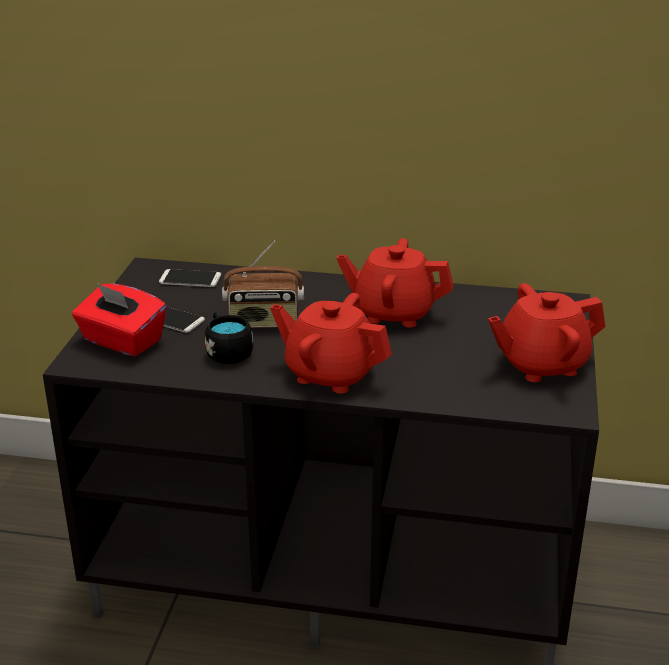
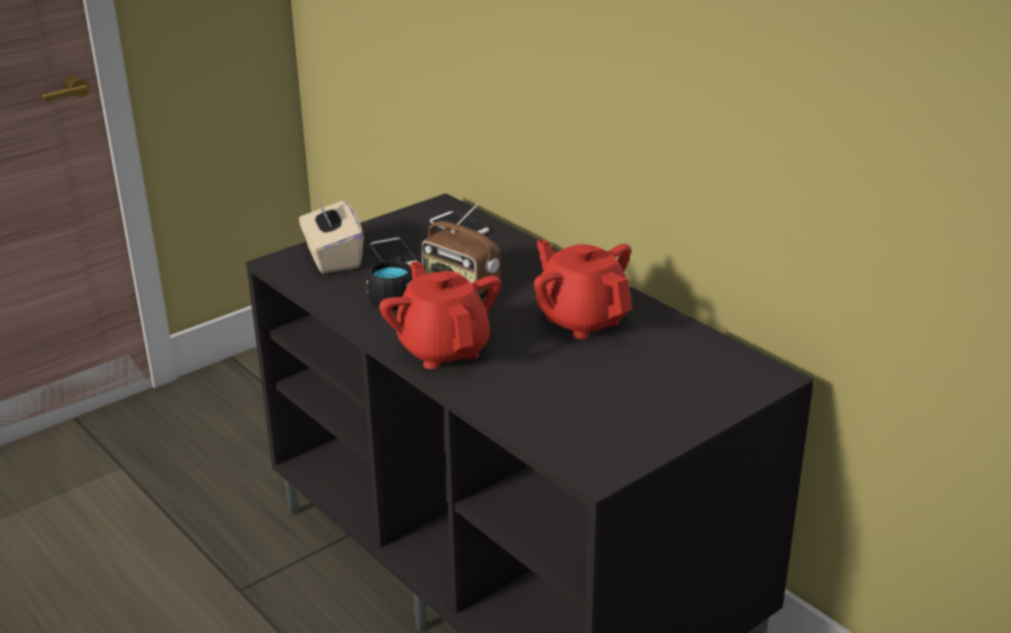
camera: 40 degrees right, 0 degrees up
(122, 341) = (332, 258): red tissue box -> beige tissue box
(541, 365) = (641, 422): red teapot -> none

